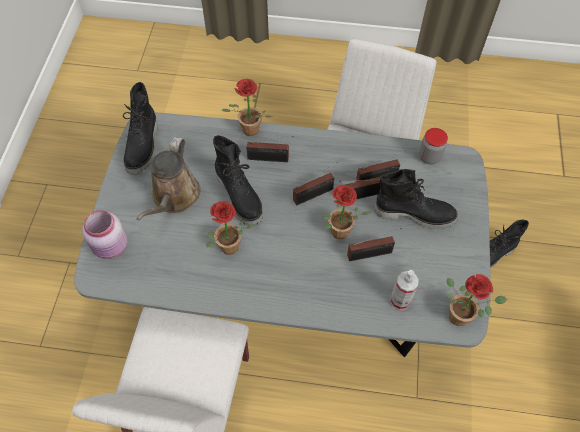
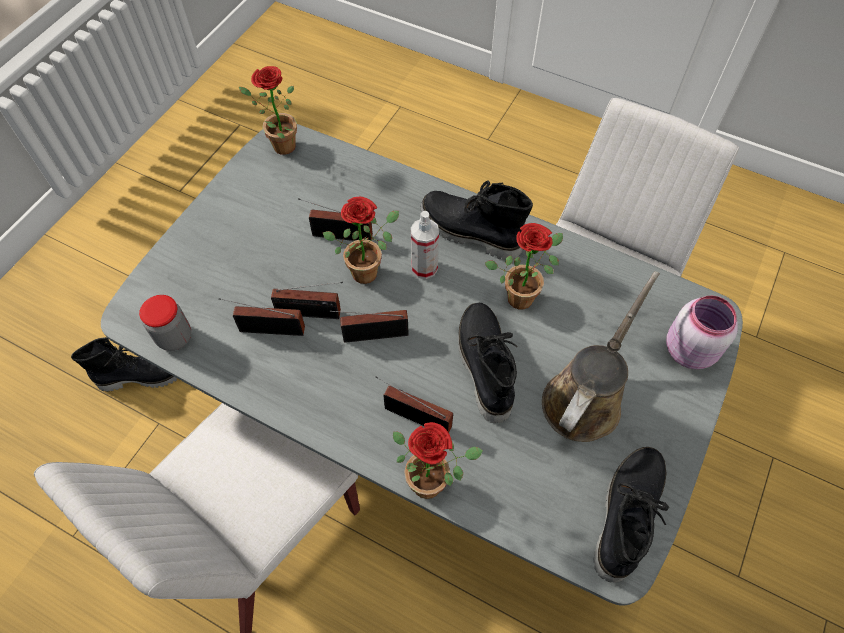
camera: 160 degrees left, 0 degrees up
(400, 300) = (336, 178): spray bottle -> spray bottle (424, 267)
(414, 213) = (253, 265): black boot -> black boot (469, 233)

